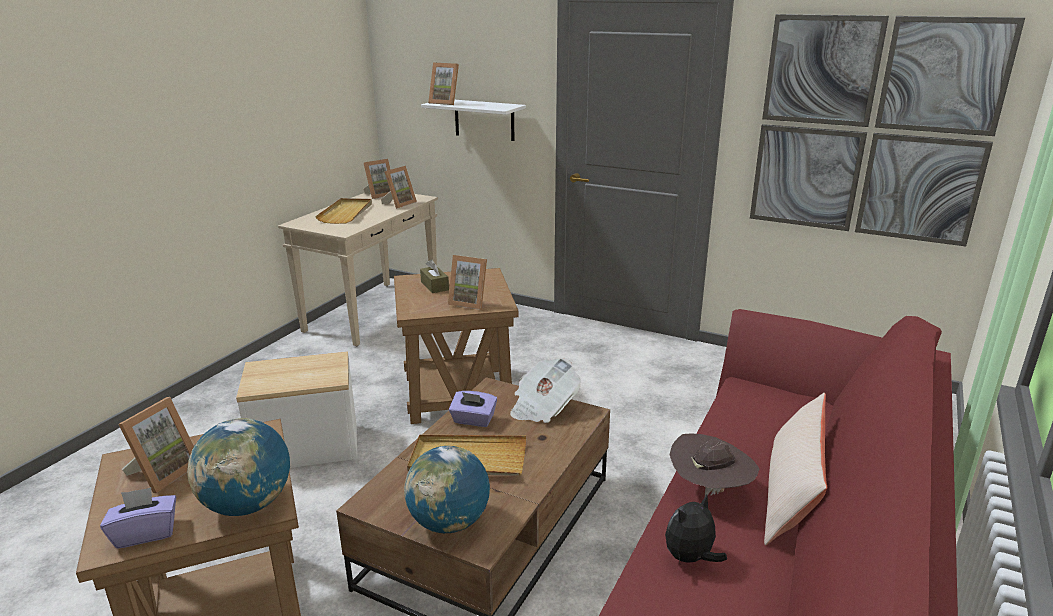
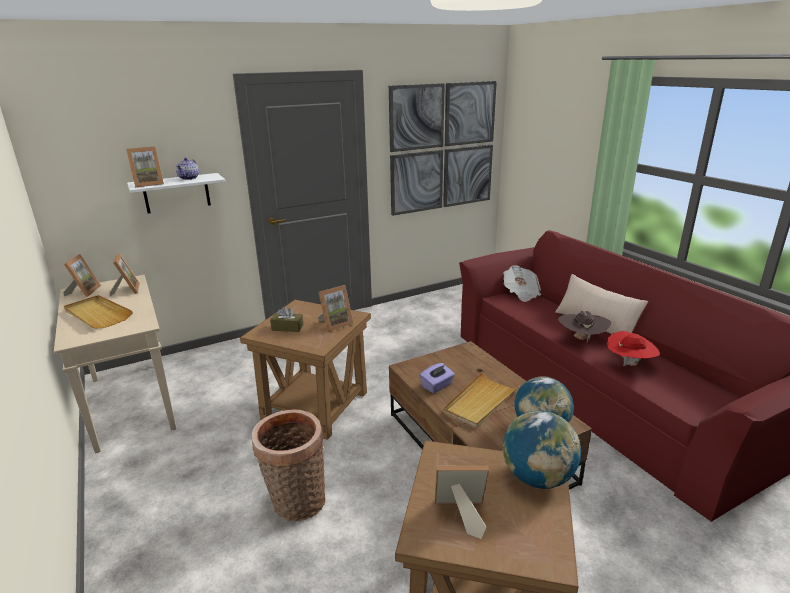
camera: 55 degrees left, 0 degrees up
(146, 533) = (545, 537): purple tissue box -> none
(164, 472) = (460, 515): picture frame -> picture frame turned 60 degrees counterclockwise
(307, 447) = (296, 503): side table -> basket
(487, 104) = (189, 178): none -> teapot
(543, 407) = (447, 359): newspaper -> newspaper (521, 293)
(690, 558) = (629, 364): plush toy -> red hat

